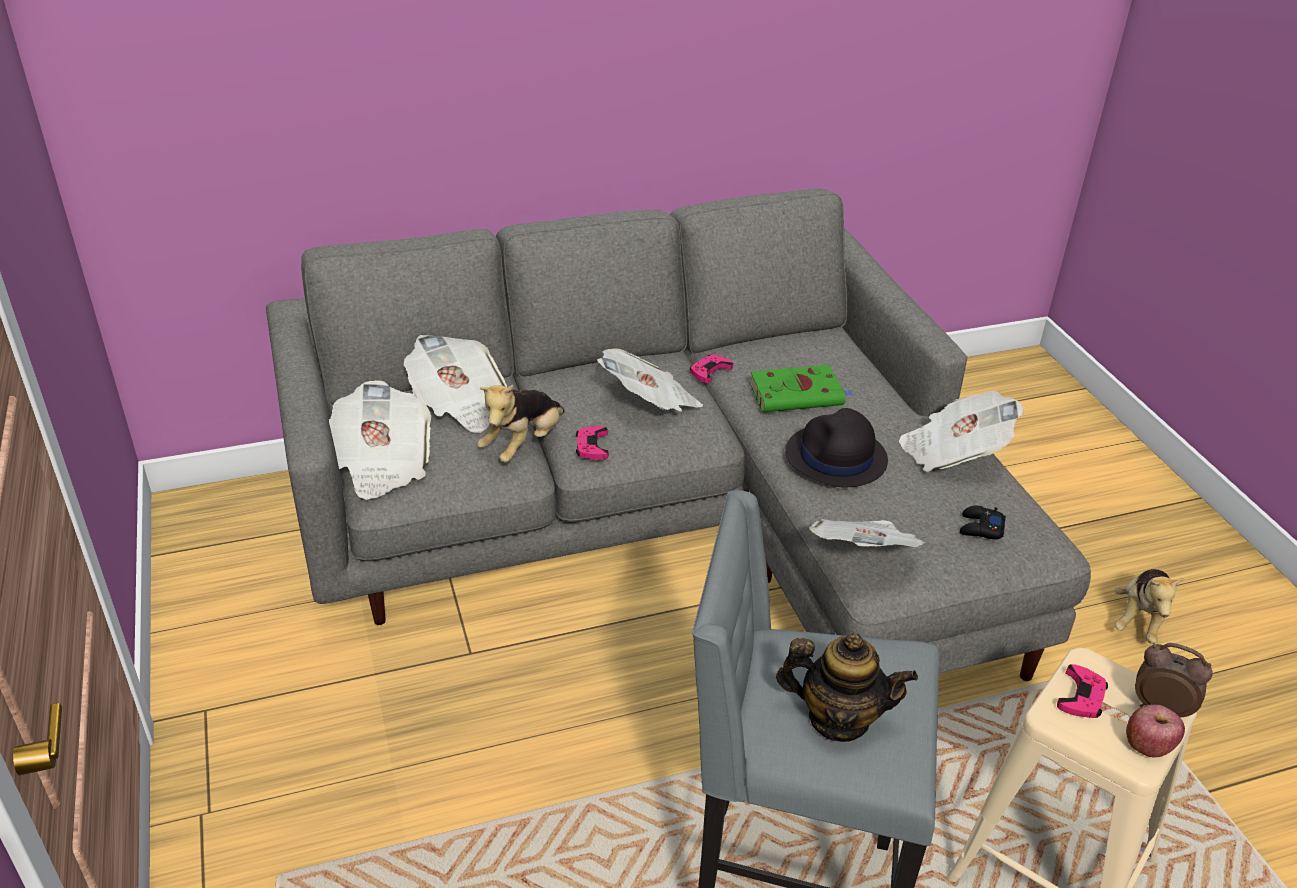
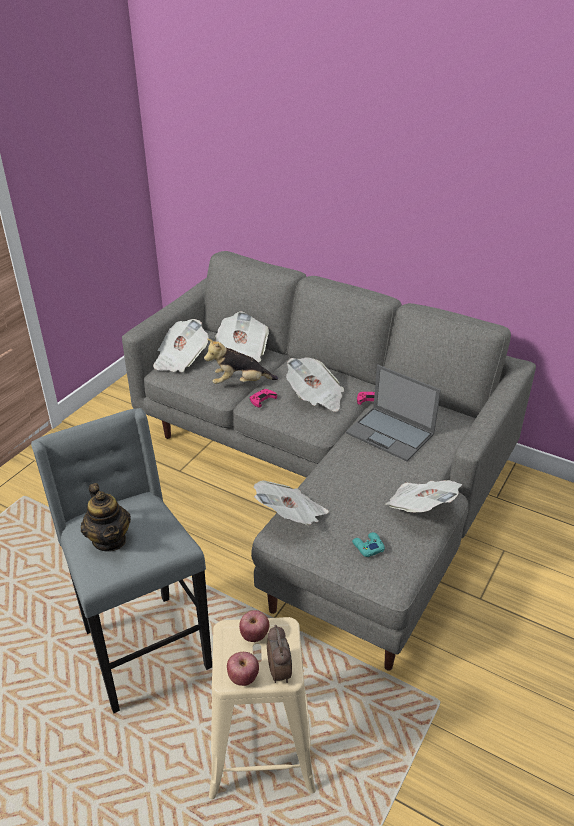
camera: 50 degrees right, 0 degrees up
(798, 394) = (391, 434): green book -> laptop
(835, 458) = (356, 471): black hat -> none
(980, 528) = (368, 547): black game controller -> turquoise game controller
(1081, 696) = (254, 635): pink game controller -> apple
(1139, 619) = (505, 700): plush toy -> none

